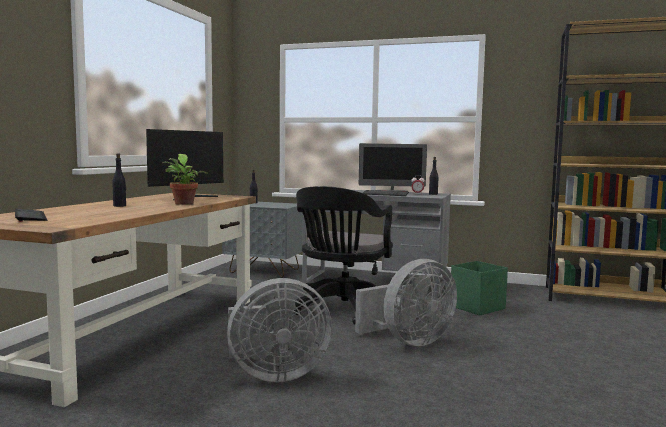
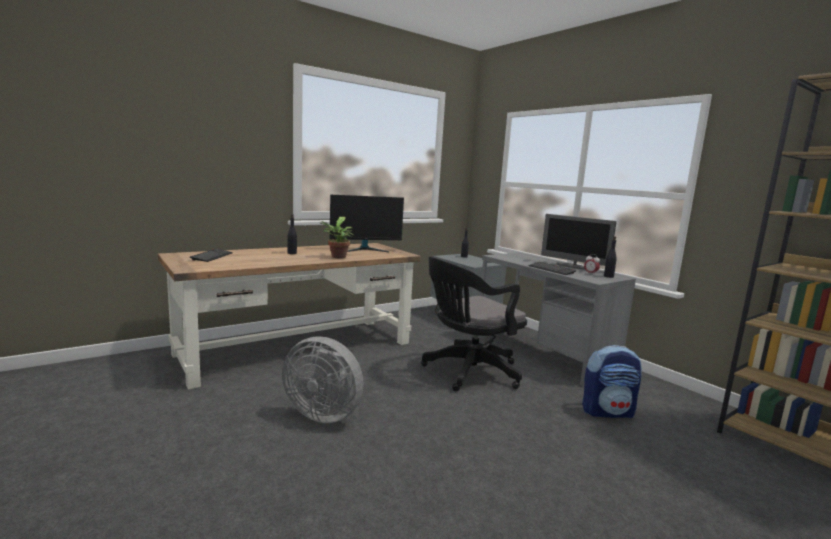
camera: 35 degrees right, 5 degrees up
(409, 341) = (474, 424): grey fan -> none
(478, 307) = (607, 412): green storage box -> backpack

